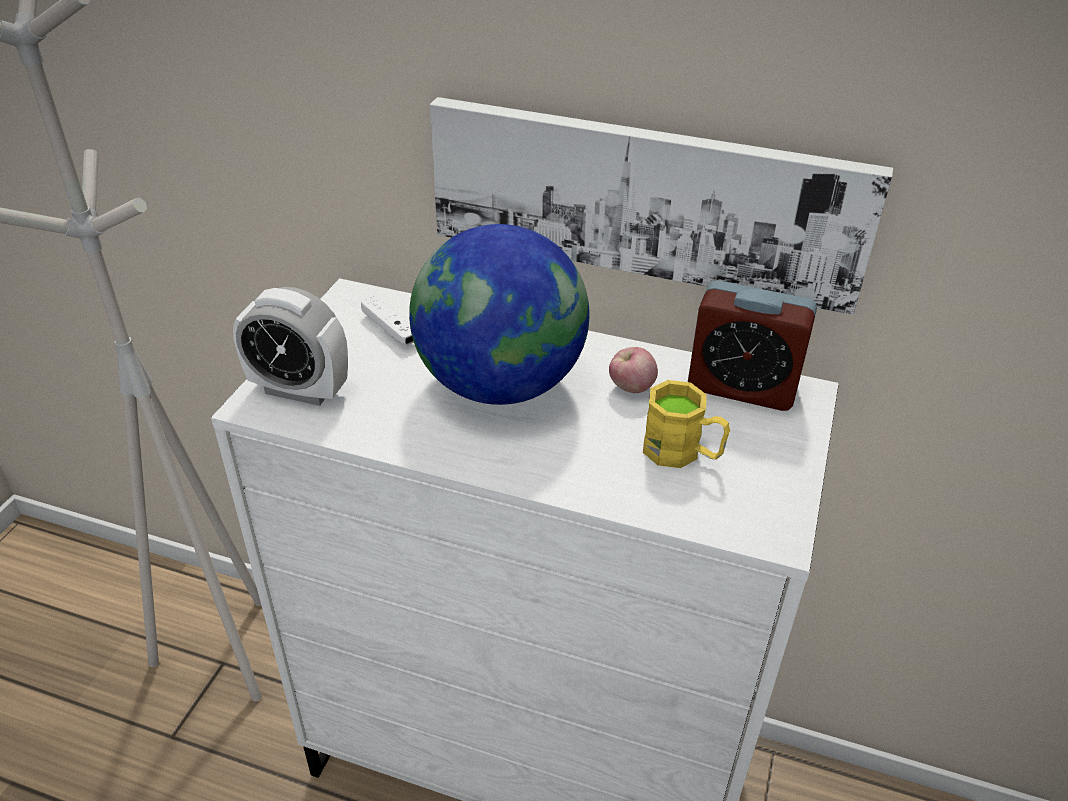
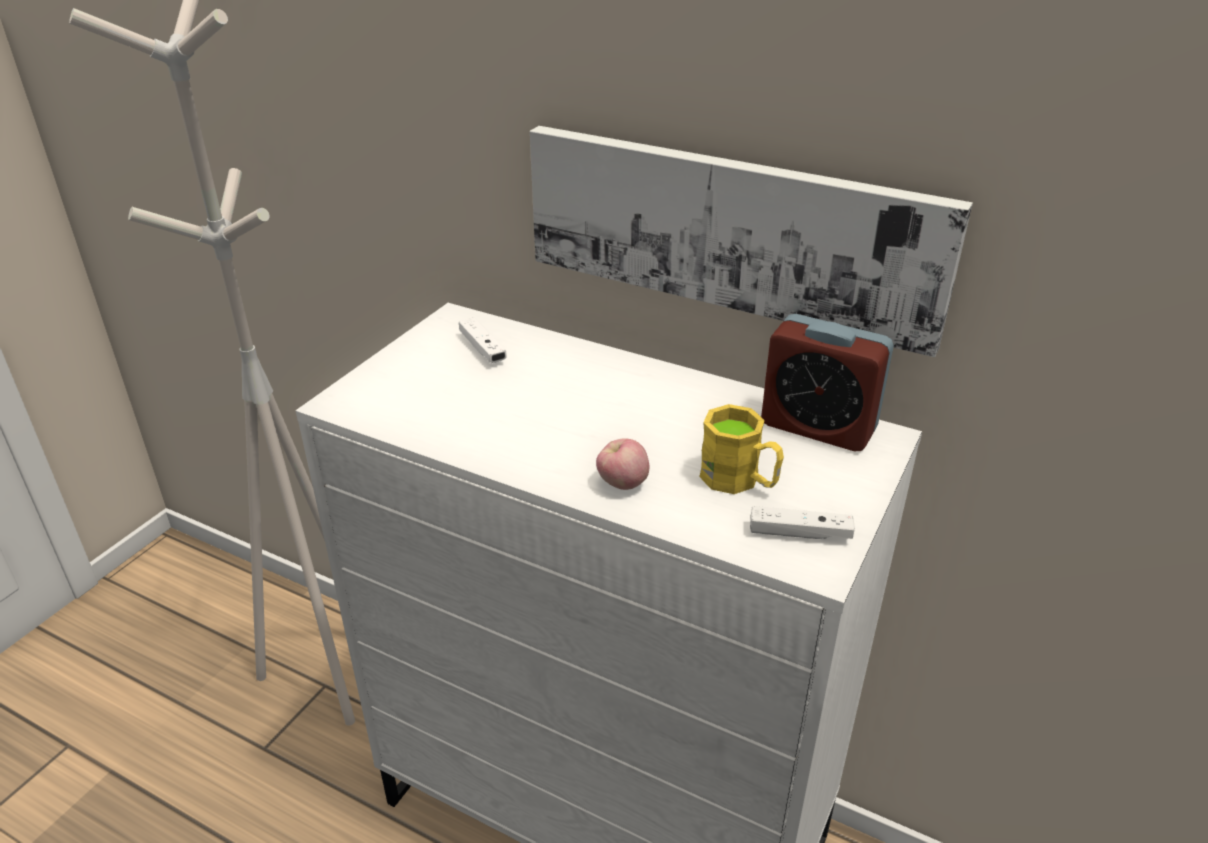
camera: 10 degrees right, 5 degrees down
(299, 390) = (382, 394): alarm clock -> none
(500, 384) = (574, 404): globe -> none
(631, 388) = (703, 418): apple -> apple (622, 484)
(752, 503) = (799, 533): none -> white game controller

